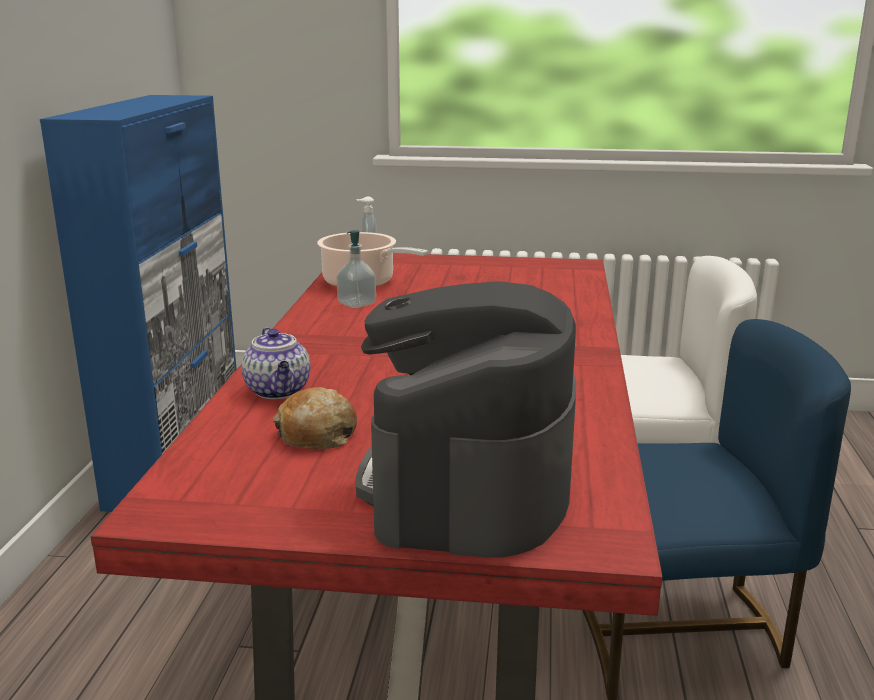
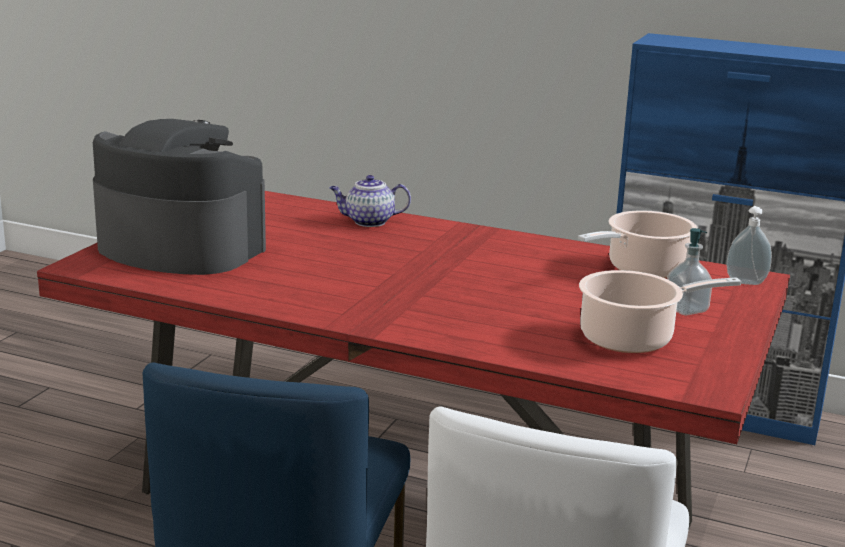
camera: 105 degrees right, 0 degrees up
(316, 434) = (288, 224): bread -> none
(357, 303) = (568, 260): soap dispenser -> soap dispenser (686, 309)
(517, 281) = (633, 338): none -> cooking pot

